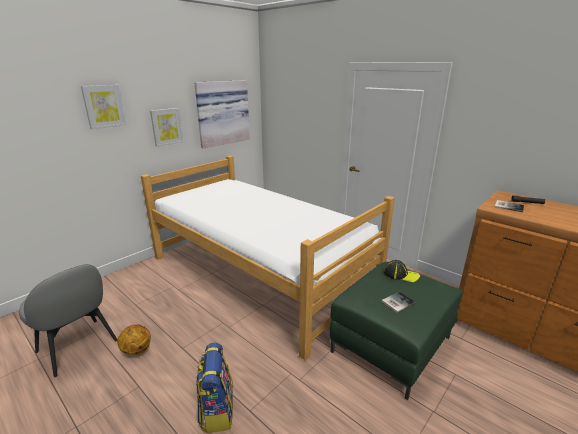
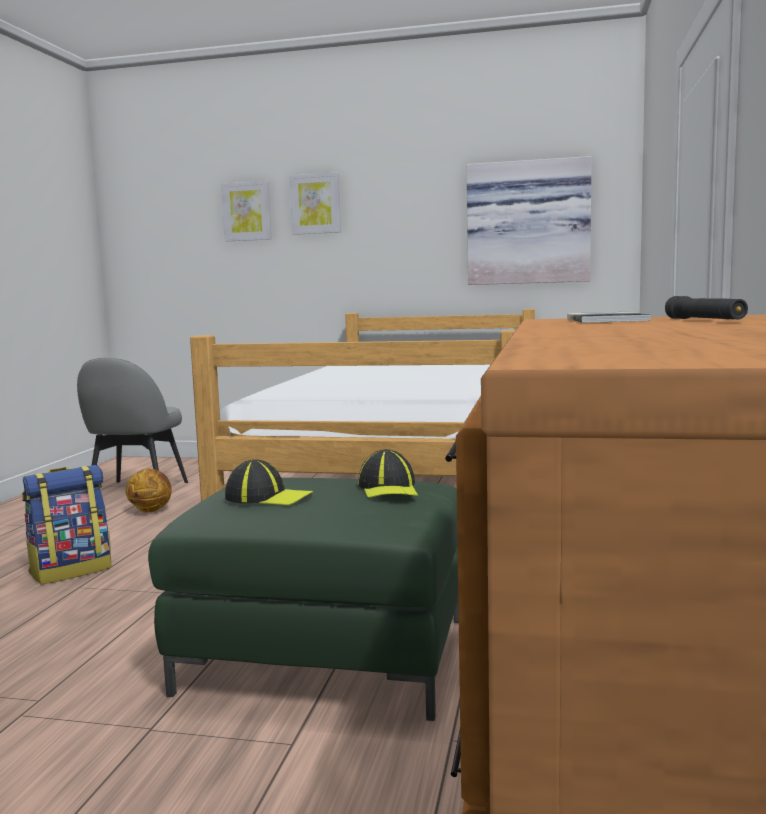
camera: 60 degrees right, 15 degrees down
(166, 127) = (408, 241): picture -> picture (247, 211)
(396, 302) = (268, 497): book -> cap

